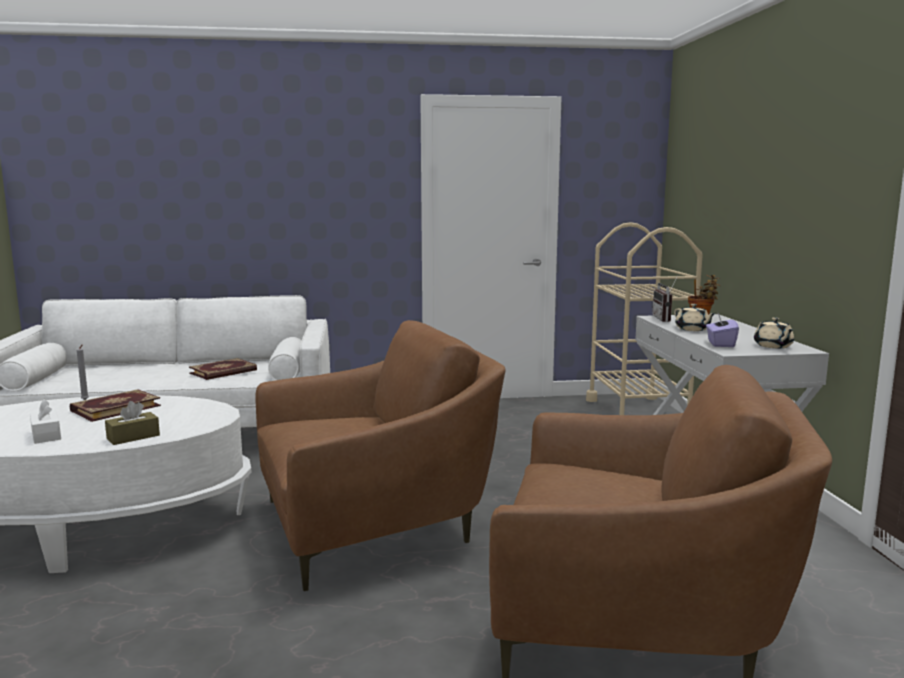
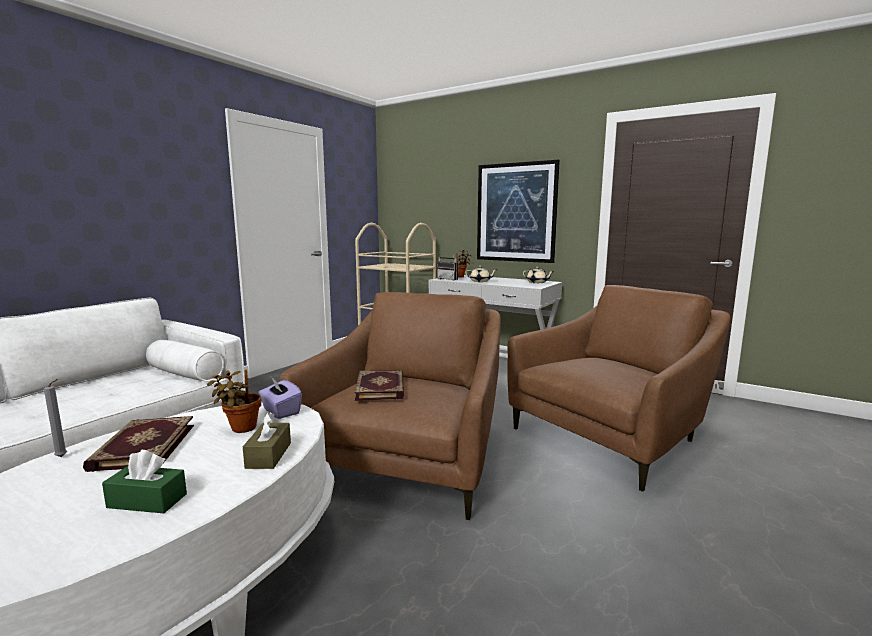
camera: 50 degrees left, 0 degrees up
(46, 435) = (147, 501): white tissue box -> green tissue box
(169, 416) = (240, 428): none -> potted plant
(223, 372) = (117, 390): book -> book (381, 388)
(720, 344) = (518, 285): purple tissue box -> purple tissue box (280, 411)
(791, 217) = (516, 212): none -> picture

